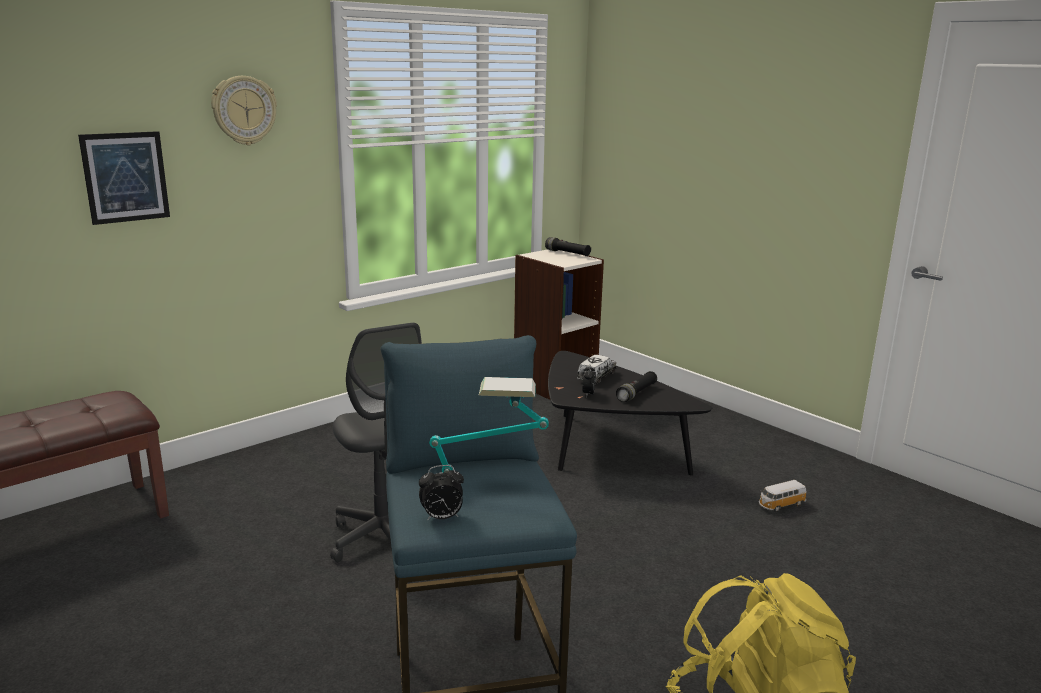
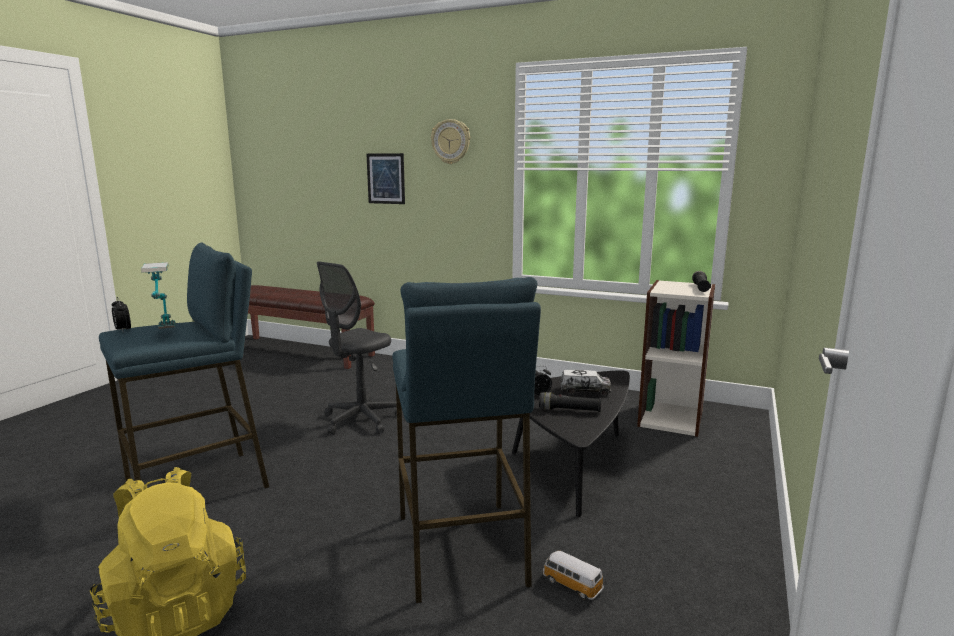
camera: 65 degrees right, 5 degrees down
(715, 538) = (460, 549): none -> blue stool

